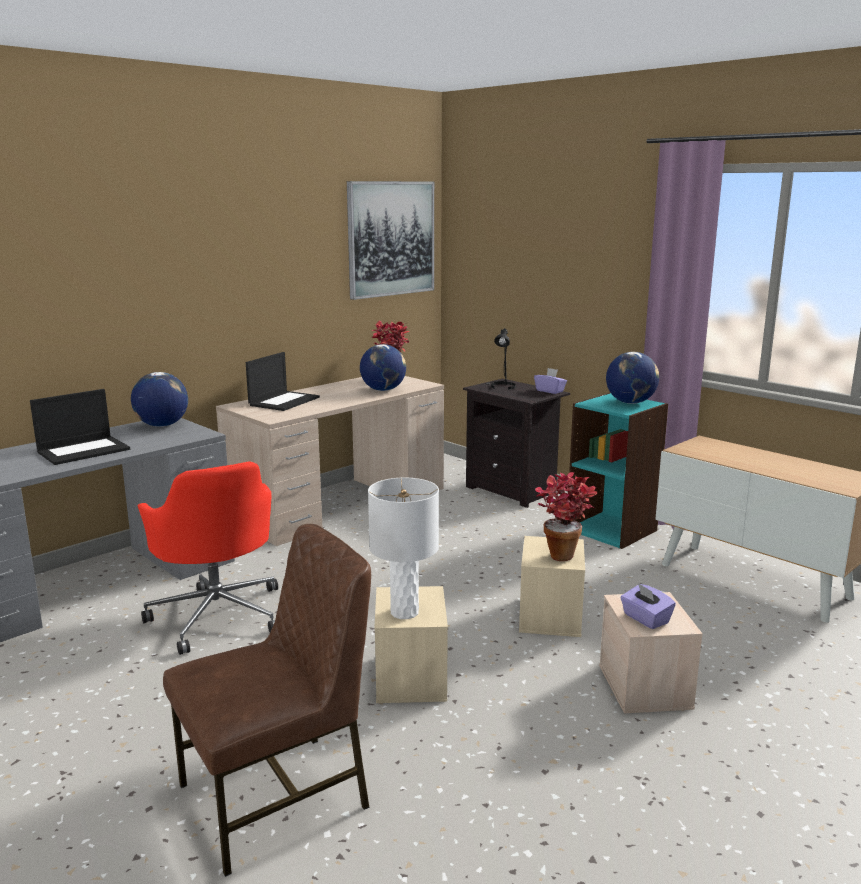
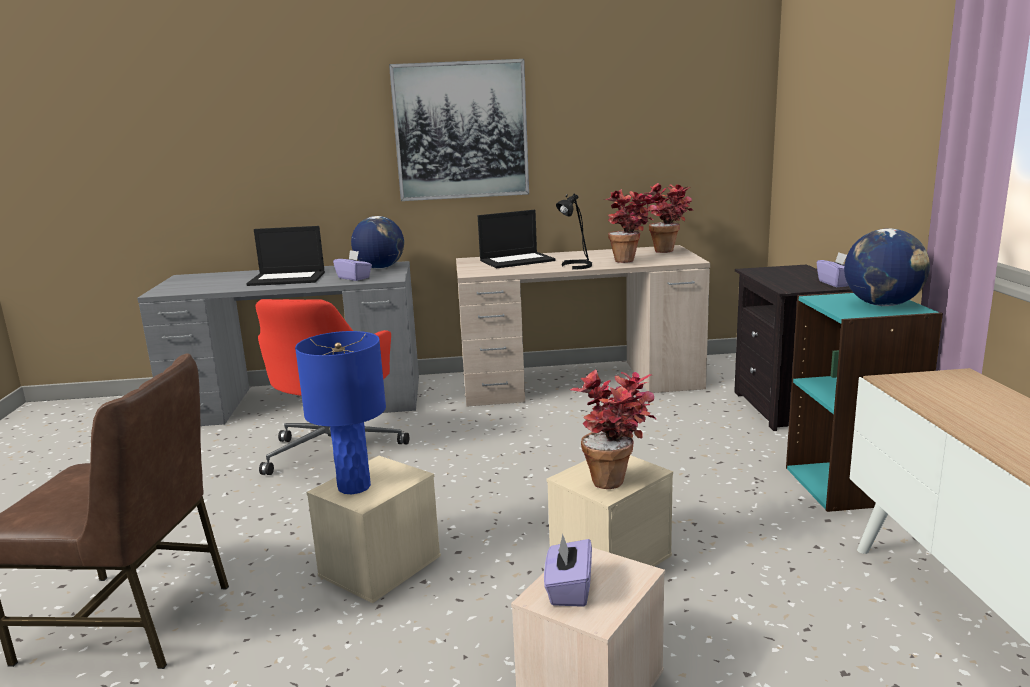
camera: 40 degrees right, 0 degrees up
(162, 439) = (354, 278): none -> purple tissue box
(383, 390) = (632, 261): globe -> potted plant
(391, 238) = (694, 88): picture -> picture (461, 131)
(404, 612) = (353, 486): white table lamp -> blue table lamp
(501, 386) = (783, 272): black table lamp -> black table lamp (575, 266)

